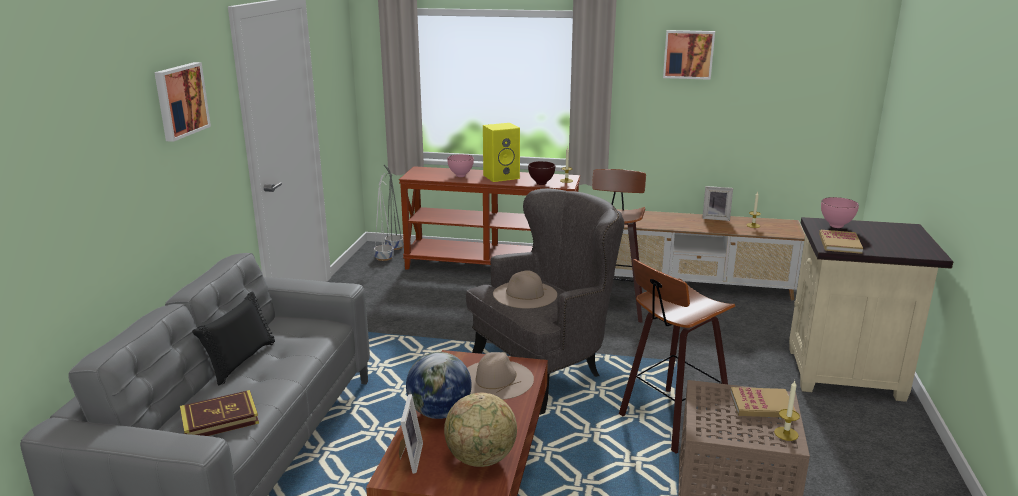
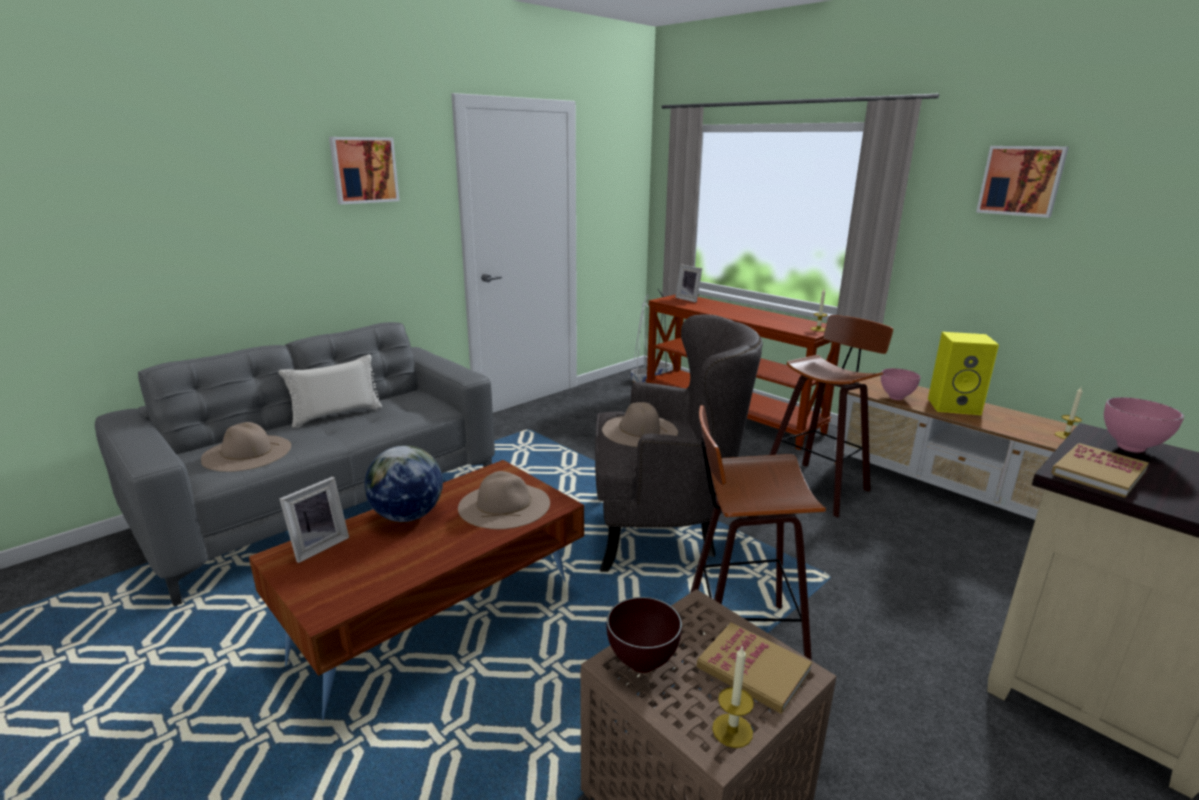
camera: 35 degrees right, 0 degrees up
(220, 419) = (246, 453): book -> beige hat
(240, 361) = (336, 415): black pillow -> white pillow
(461, 176) = (711, 307): pink bowl -> pink bowl (897, 398)
(481, 459) = (367, 577): globe -> none
(501, 176) = (751, 314): yellow speaker -> yellow speaker (954, 406)
(541, 183) = (784, 327): brown bowl -> brown bowl (644, 663)
(716, 218) = (1014, 414): picture frame -> picture frame (689, 299)

